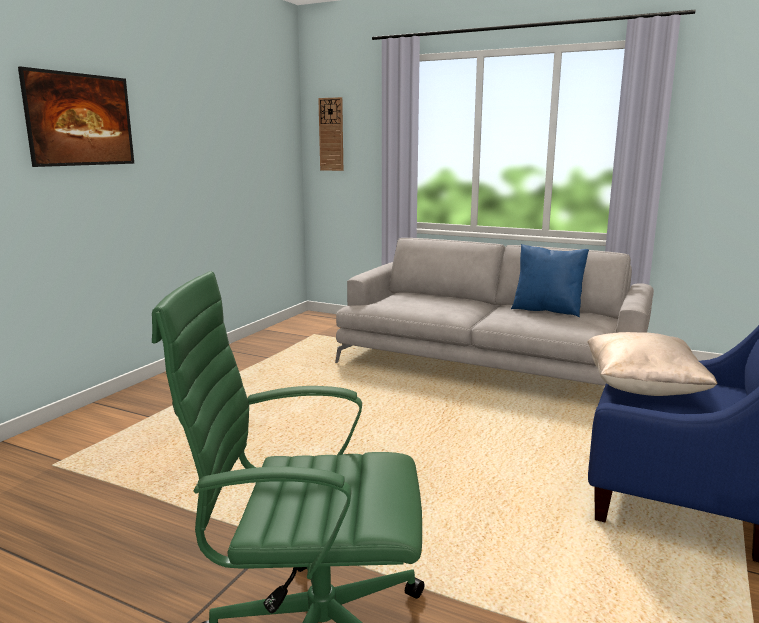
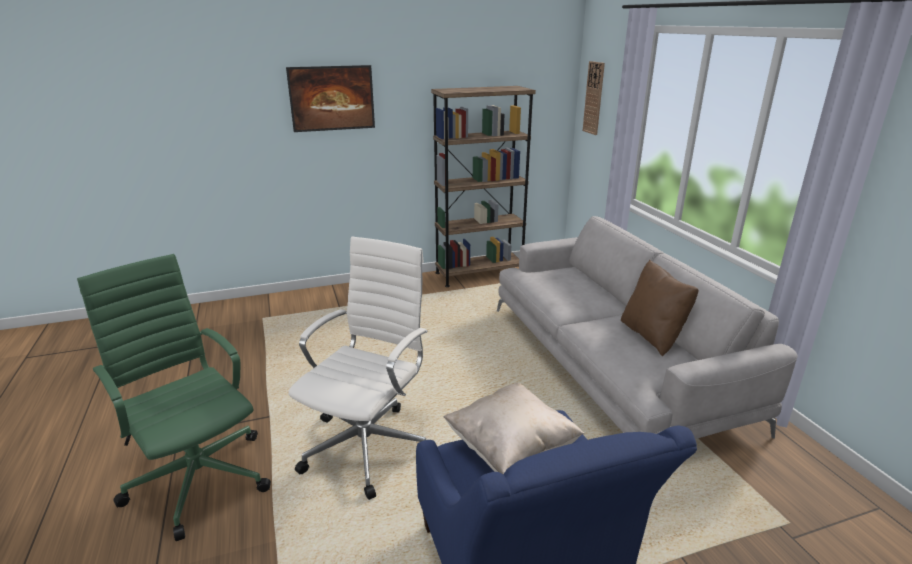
camera: 45 degrees right, 10 degrees up
(260, 343) = (479, 274): none -> brown bookcase
(433, 500) = (369, 445): none -> white office chair
(547, 310) = (652, 336): blue pillow -> brown pillow

